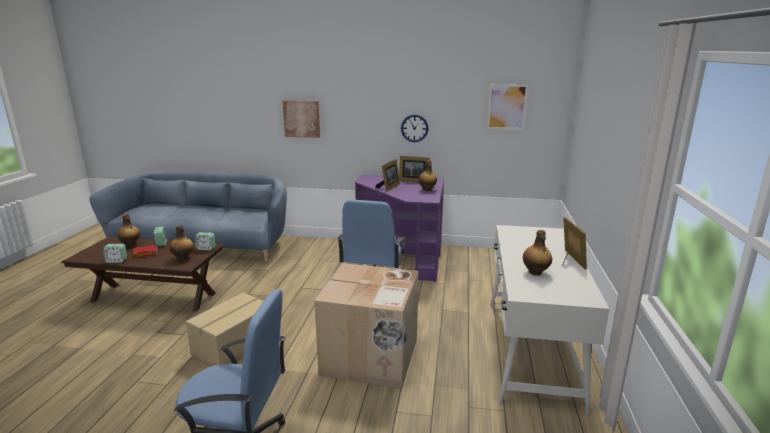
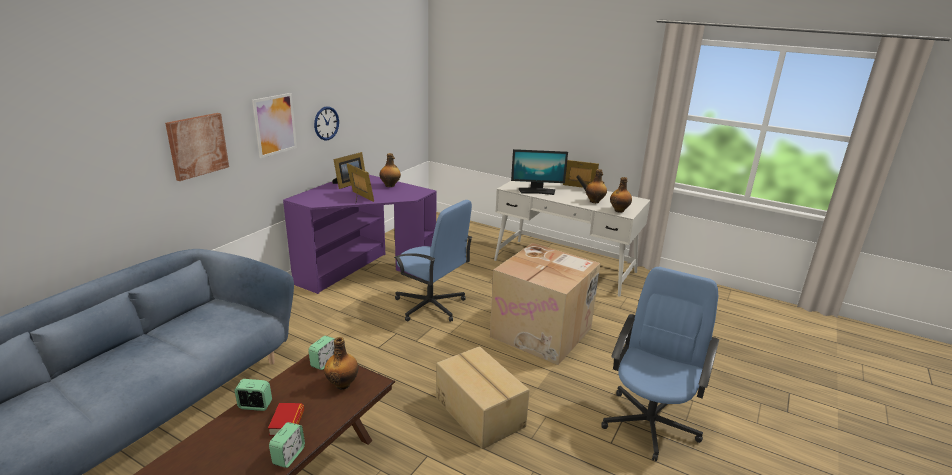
camera: 70 degrees left, 5 degrees up
(130, 245) = (222, 443): bottle -> bottle (619, 210)
(507, 107) = (392, 82): picture -> picture (275, 125)
(518, 241) = (537, 191): none -> monitor

